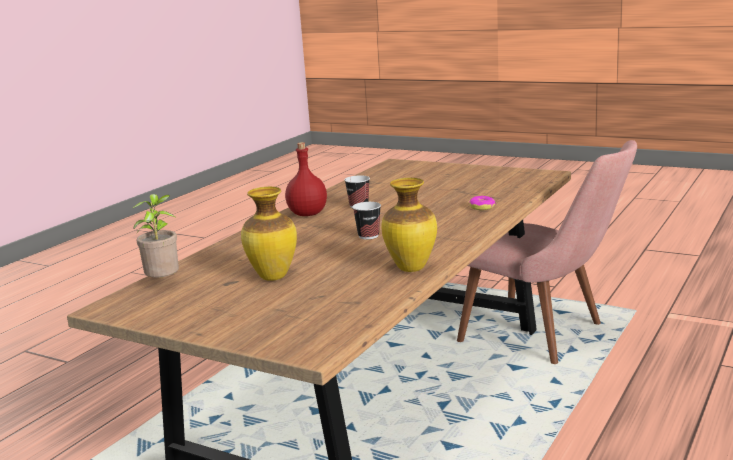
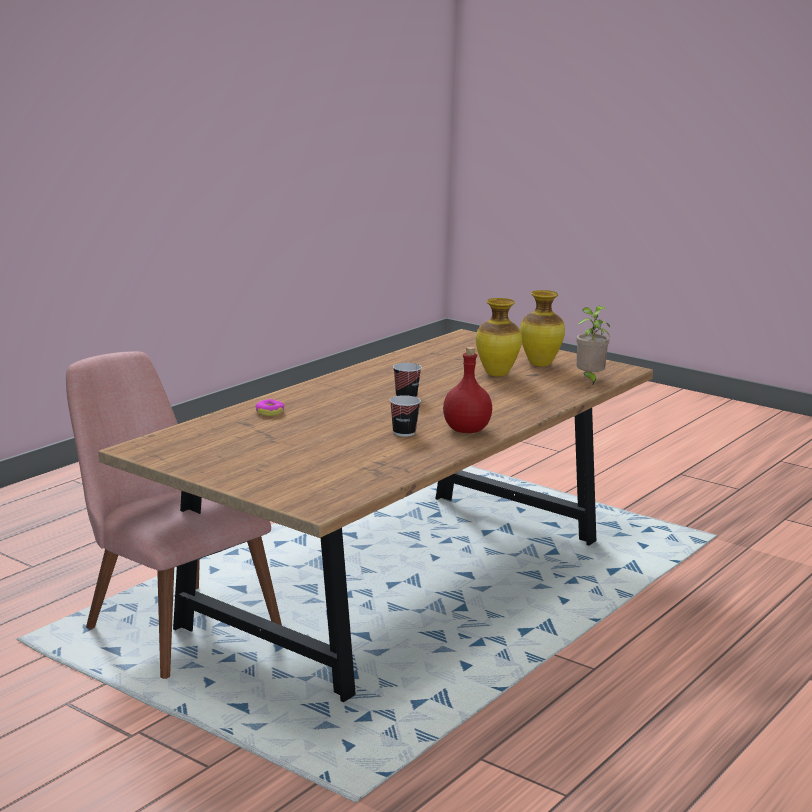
camera: 175 degrees left, 0 degrees up
(411, 268) = (381, 368): vase -> vase (540, 364)

